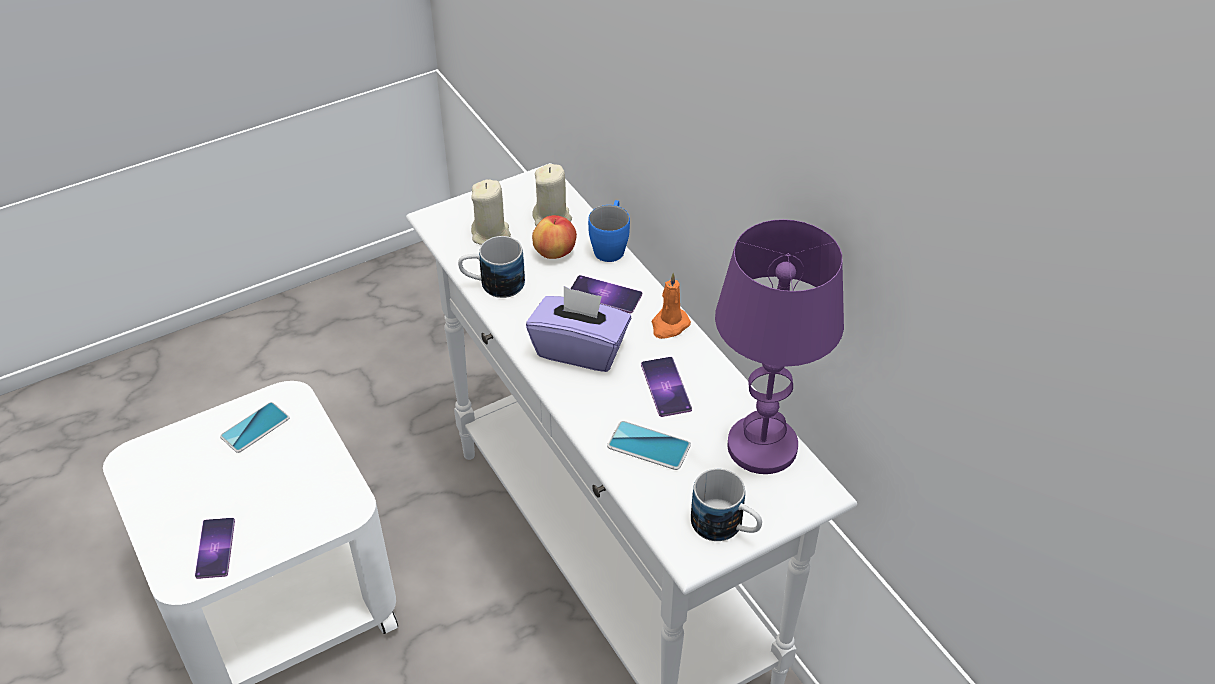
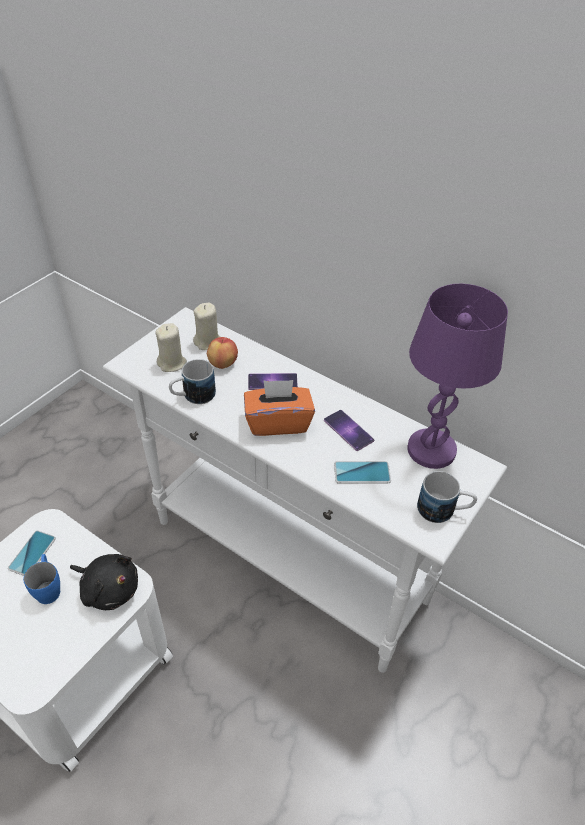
camera: 25 degrees left, 0 degrees up
(215, 548) = (44, 655): phone -> none
(320, 500) = (109, 589): none -> black plush toy
(580, 349) = (278, 422): purple tissue box -> orange tissue box
(610, 246) = (257, 350): blue mug -> blue mug (48, 588)
(669, 325) = (326, 390): orange candle -> none

